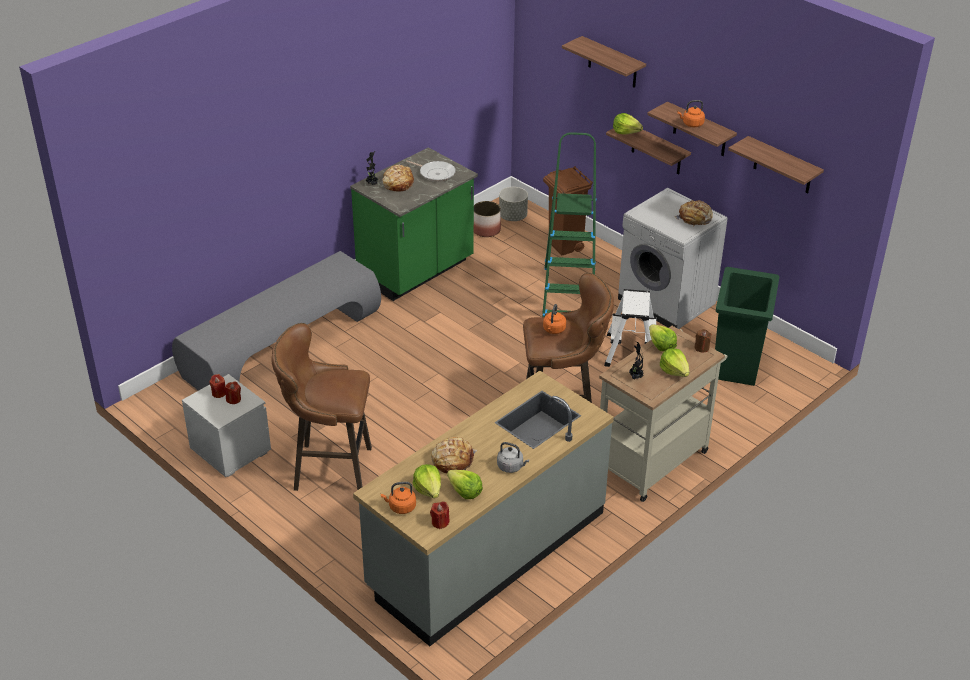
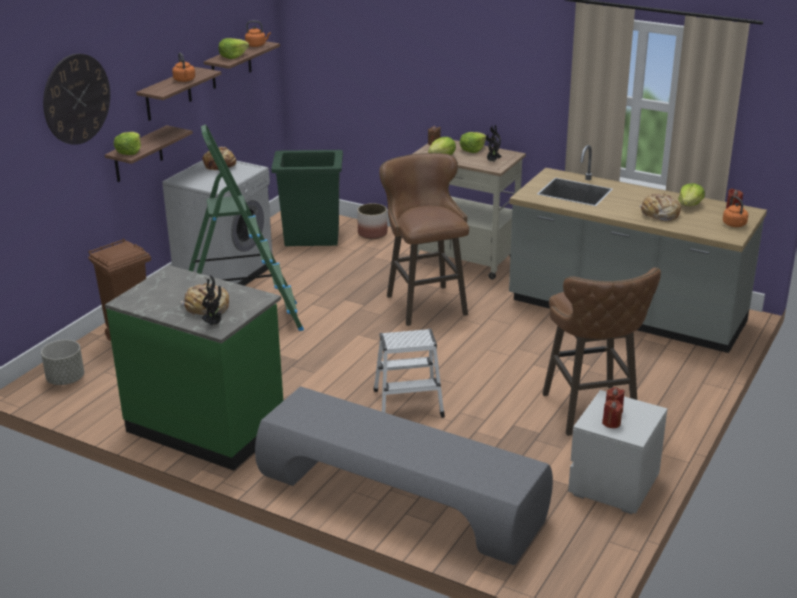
camera: 105 degrees left, 10 degrees down
(428, 489) = (703, 218): lettuce -> lettuce (233, 56)
(435, 173) = (174, 288): frying pan -> none
(486, 230) = (100, 393): planter -> planter (373, 233)
(511, 467) = (642, 193): grey kettle -> none
(553, 330) = (430, 212): orange kettle -> orange kettle (257, 45)
(612, 63) = (76, 99): shelf -> wall clock
(631, 351) = (314, 282): white step ladder -> white step ladder (408, 402)

